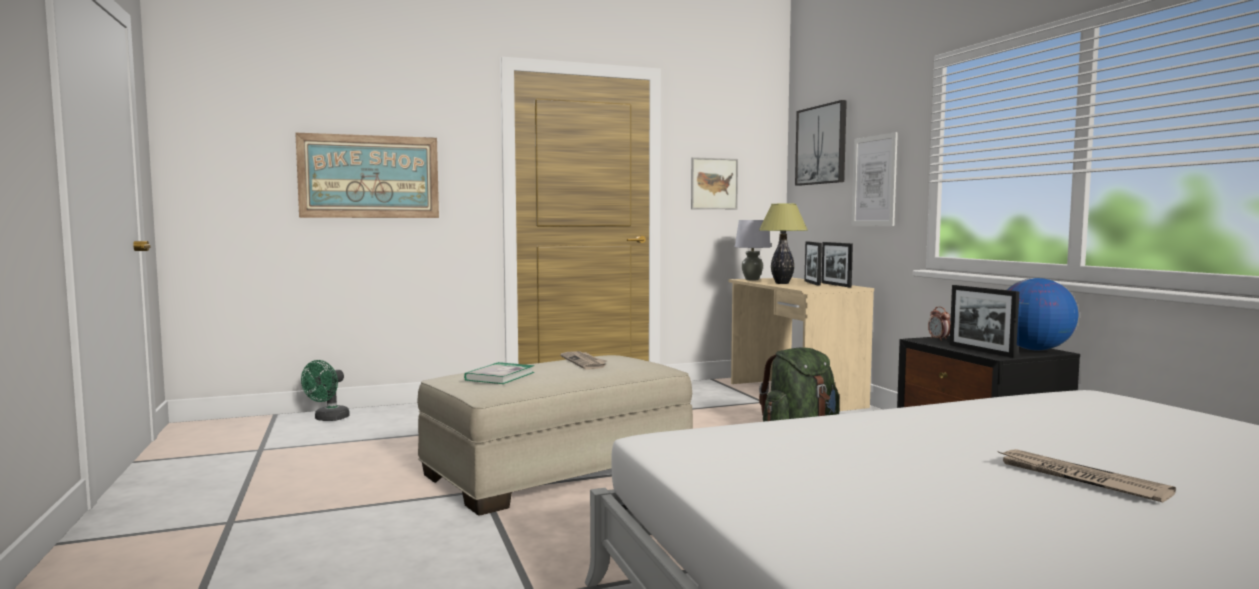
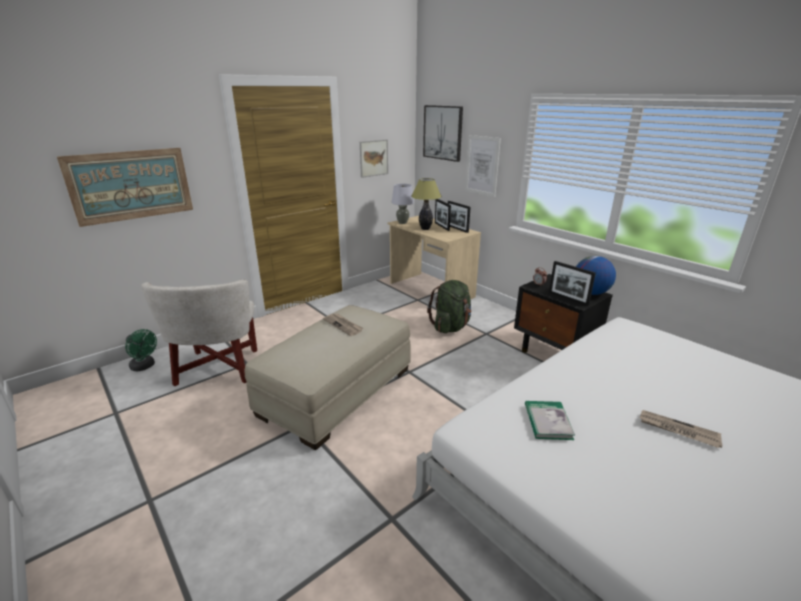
camera: 20 degrees left, 20 degrees up
(328, 419) = (145, 366): green fan -> green fan turned 60 degrees counterclockwise
(415, 430) = (218, 368): none -> white armchair
(500, 376) = (303, 356): book -> book (548, 422)

